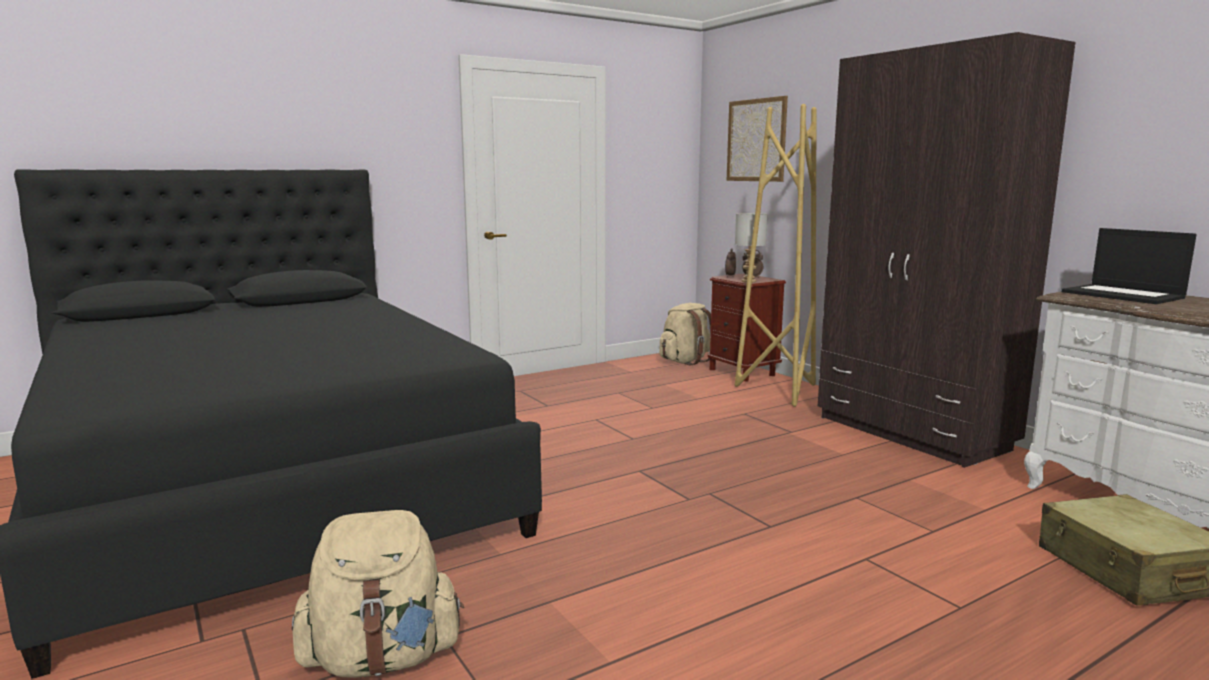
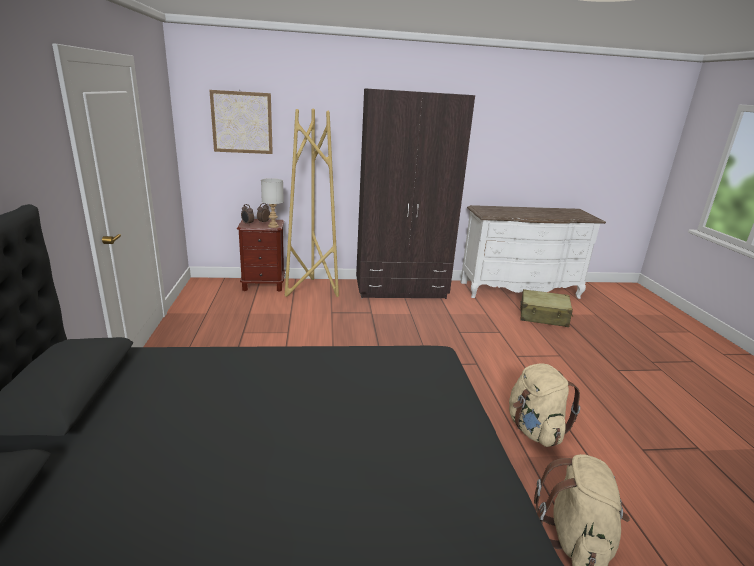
camera: 65 degrees left, 10 degrees up
(686, 361) = (215, 290): beige backpack -> beige backpack (534, 430)
(1124, 295) = (496, 211): laptop -> none

